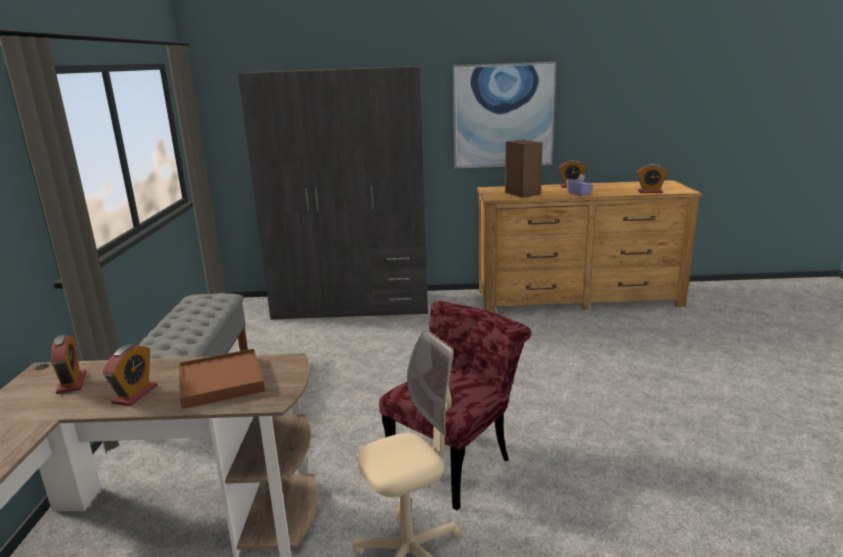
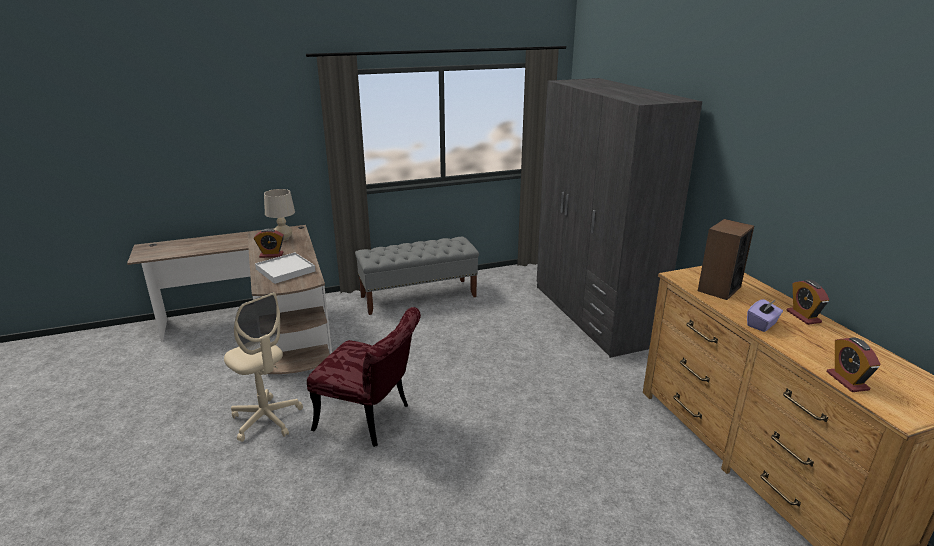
camera: 70 degrees right, 5 degrees up
(72, 383) = (283, 239): alarm clock -> beige table lamp
(221, 381) = (285, 270): brown tray -> white tray
(503, 116) = (771, 188): picture -> none

